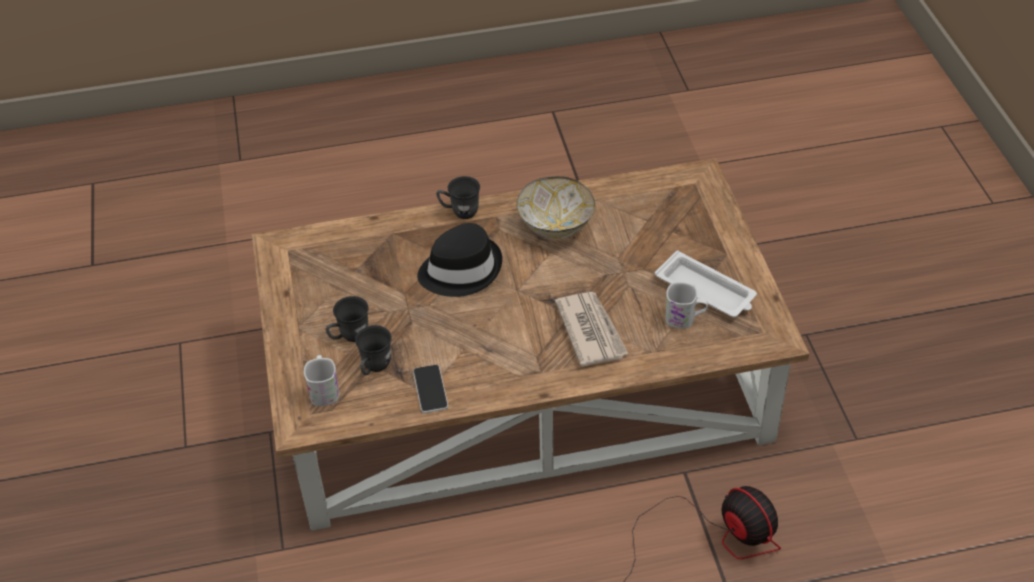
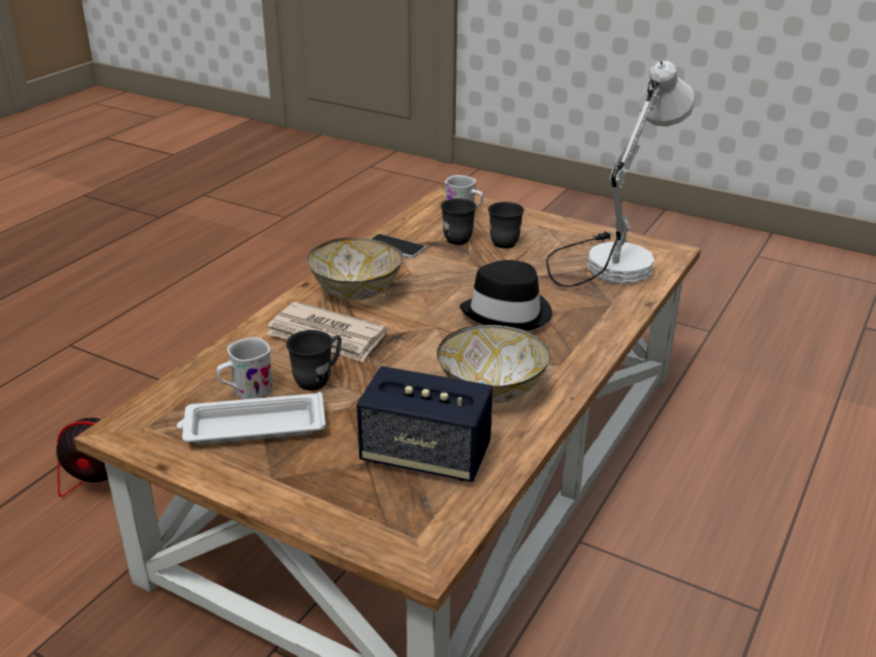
camera: 130 degrees right, 15 degrees down
(325, 266) = (607, 260): none -> white table lamp
(459, 212) = (596, 348): grey mug -> grey mug (319, 379)
(521, 358) = (357, 292): none -> bowl
(640, 215) = (425, 456): none -> speaker

